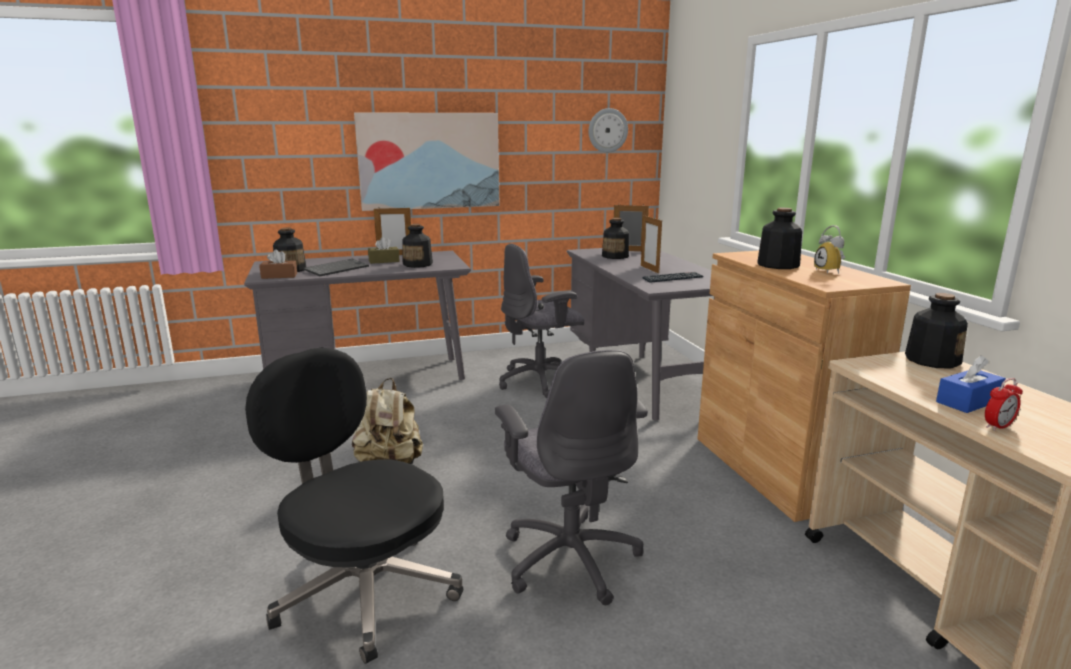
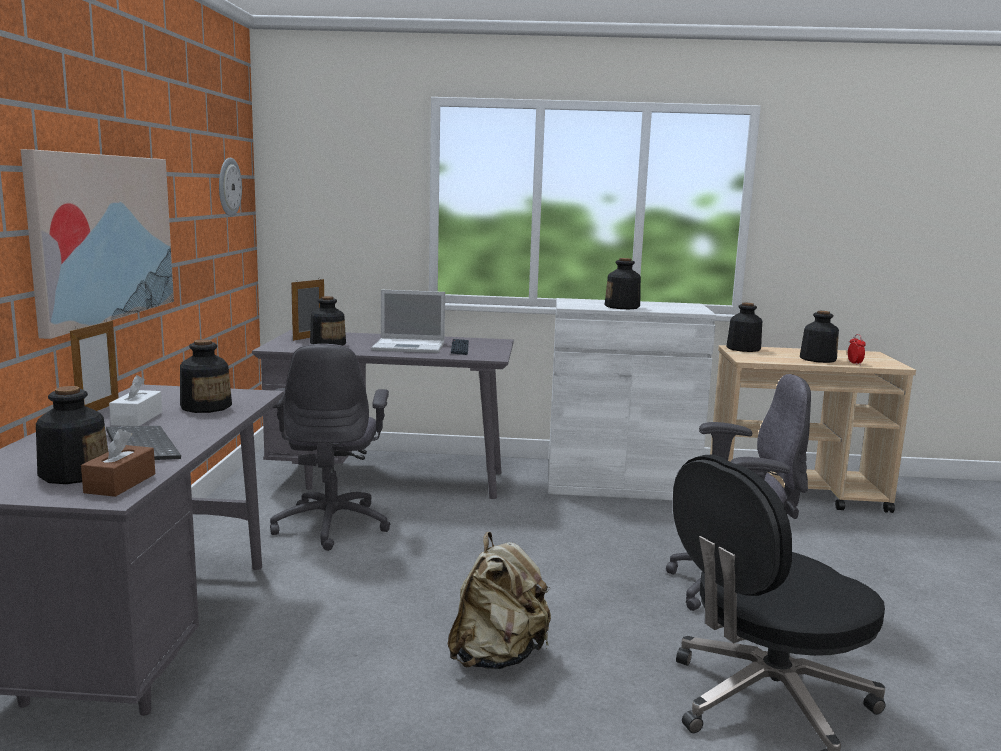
camera: 70 degrees left, 5 degrees down
(384, 261) = (137, 418): brown tissue box -> white tissue box
(649, 269) = (410, 346): picture frame -> laptop
(776, 469) = (620, 484): brown cabinet -> white cabinet
(831, 271) = (653, 304): alarm clock -> none
(968, 401) = (817, 359): blue tissue box -> bottle

